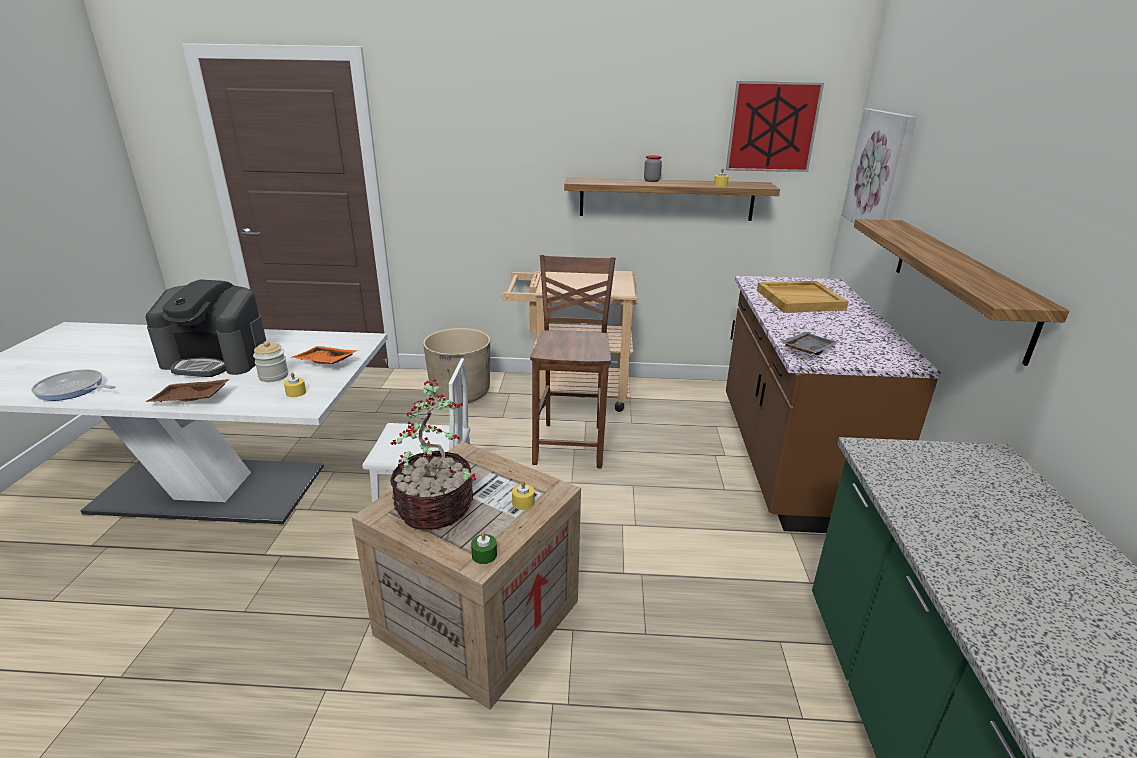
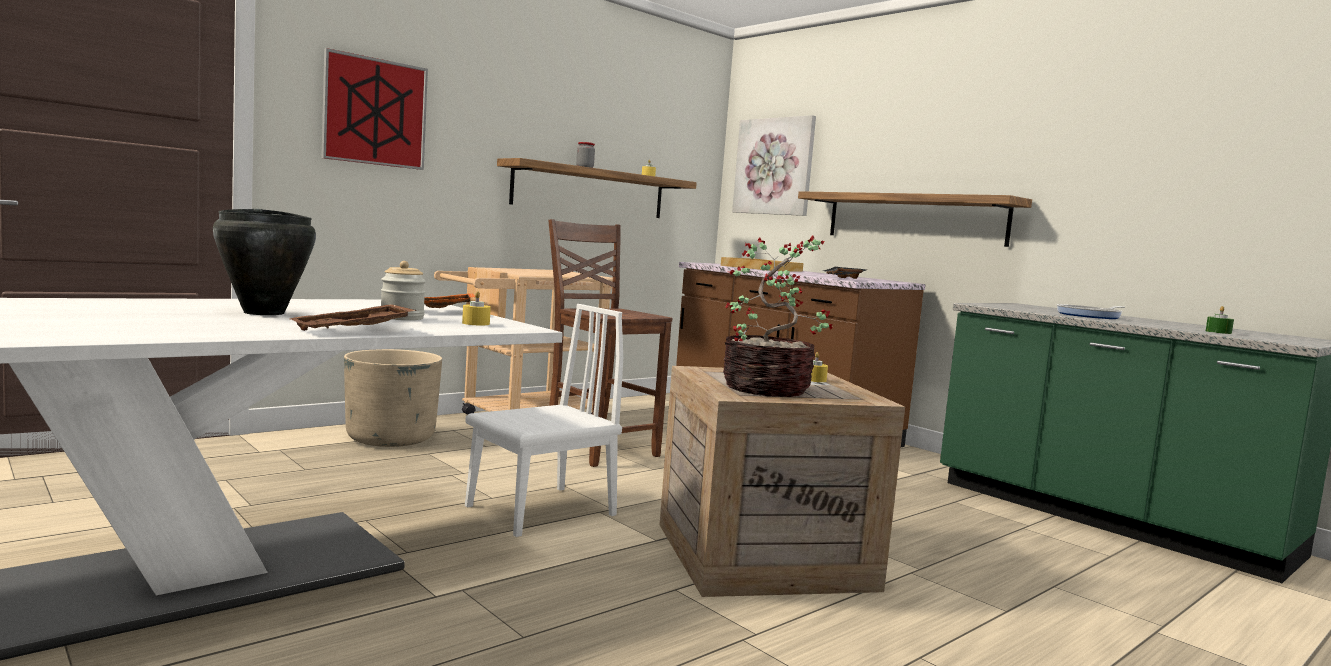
camera: 45 degrees left, 20 degrees down
(73, 390) = (98, 333): frying pan -> frying pan (1091, 316)
(217, 359) = (264, 313): coffee machine -> black cooking pot
(484, 555) = (867, 398): green candle -> green candle (1218, 332)
(772, 127) = (670, 130): picture -> picture (375, 112)

